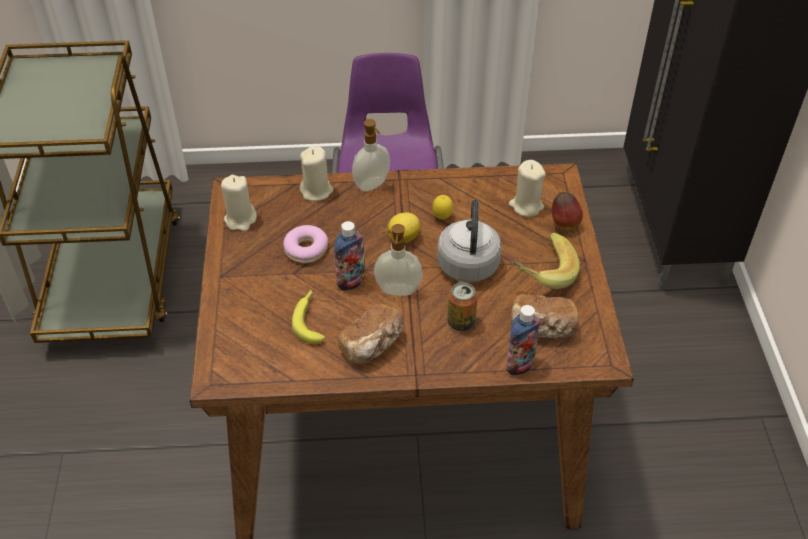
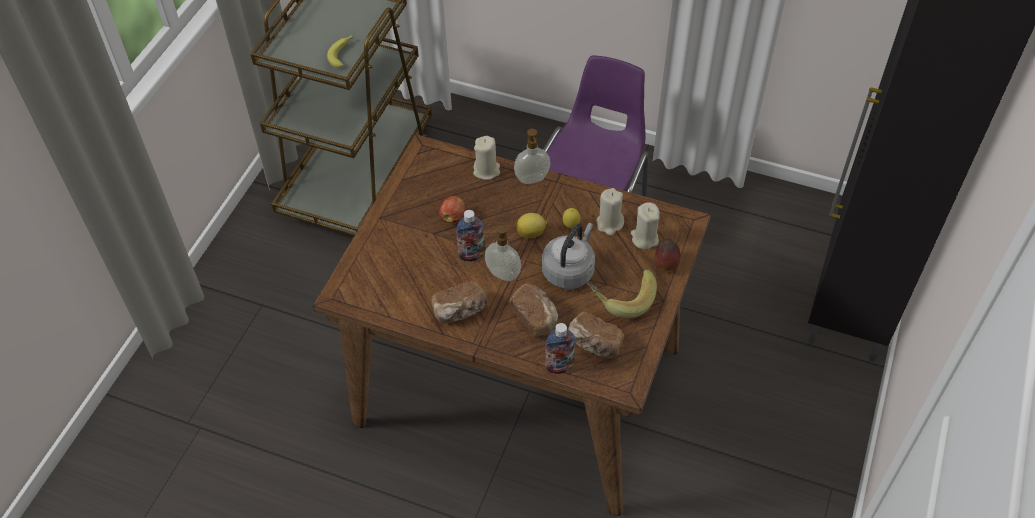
camera: 25 degrees right, 5 degrees up
(240, 219) = (417, 176): beige candle -> beige candle (609, 224)
(306, 249) = (453, 217): donut -> apple
(310, 320) = (425, 275): banana -> banana (343, 53)
(461, 322) = (535, 317): can -> bread

